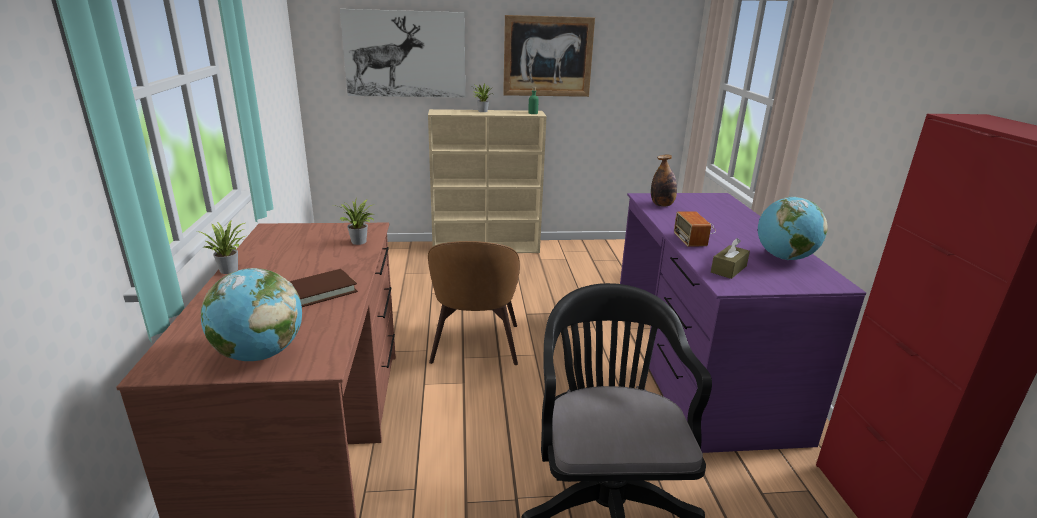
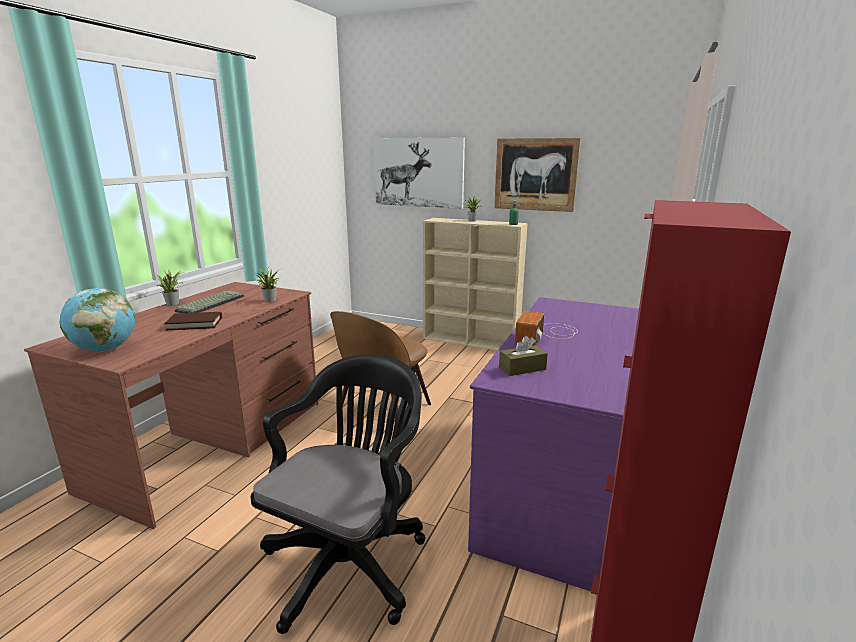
camera: 30 degrees right, 5 degrees down
(285, 260) = (211, 303): none -> keyboard
(662, 205) = (555, 310): bottle -> none
(784, 258) = (604, 371): globe -> none

